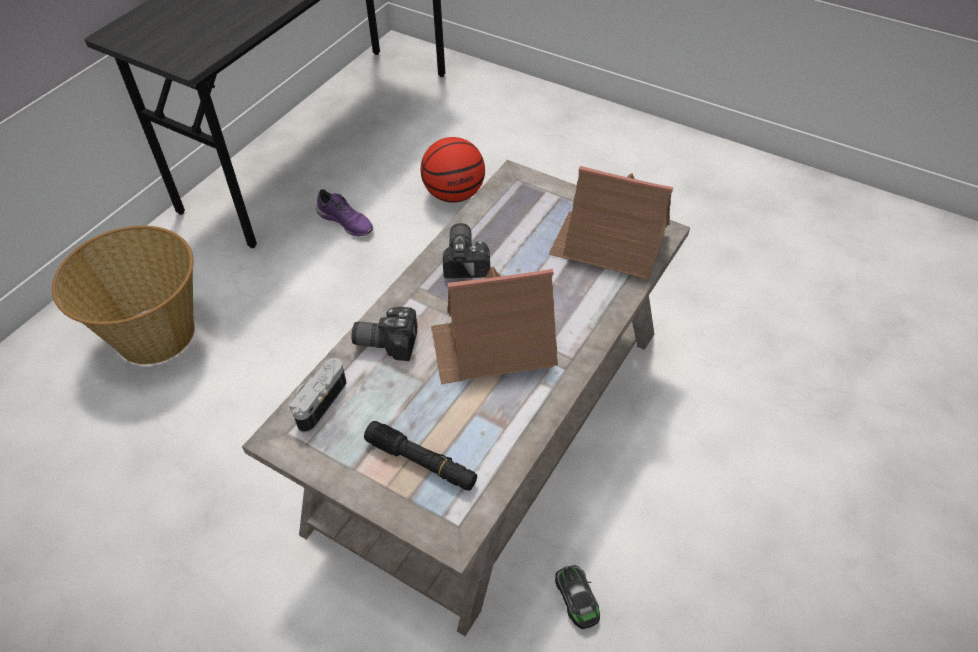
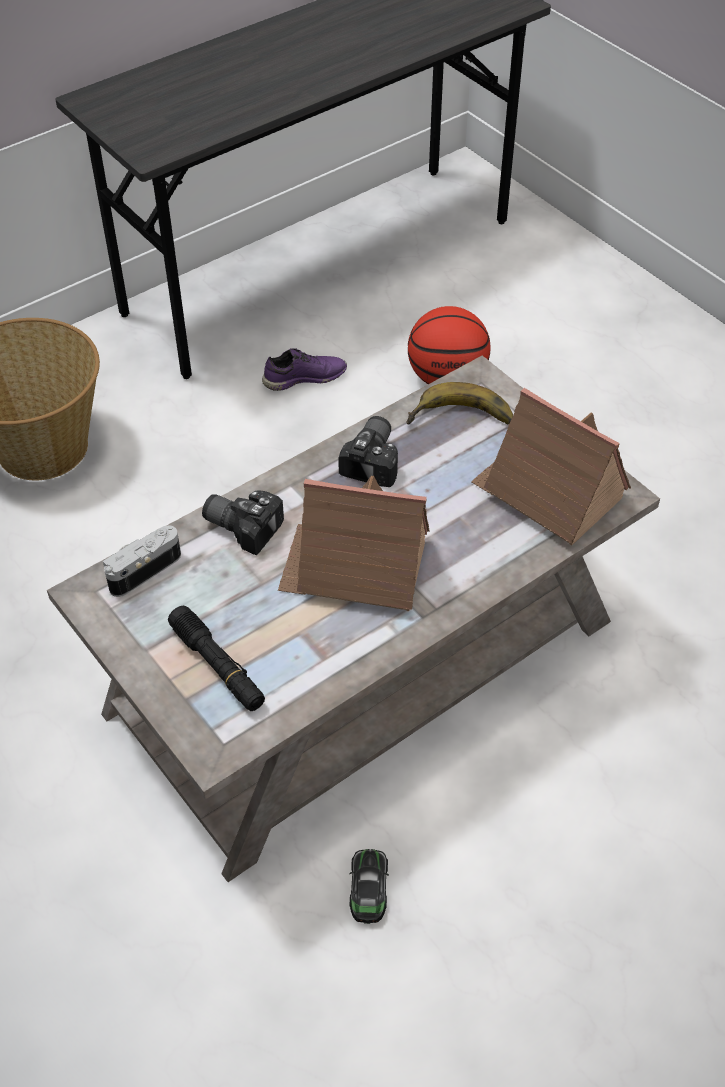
camera: 20 degrees right, 0 degrees up
(346, 222) = (304, 377): purple shoe -> purple shoe turned 75 degrees counterclockwise
(517, 211) = (461, 421): none -> banana

